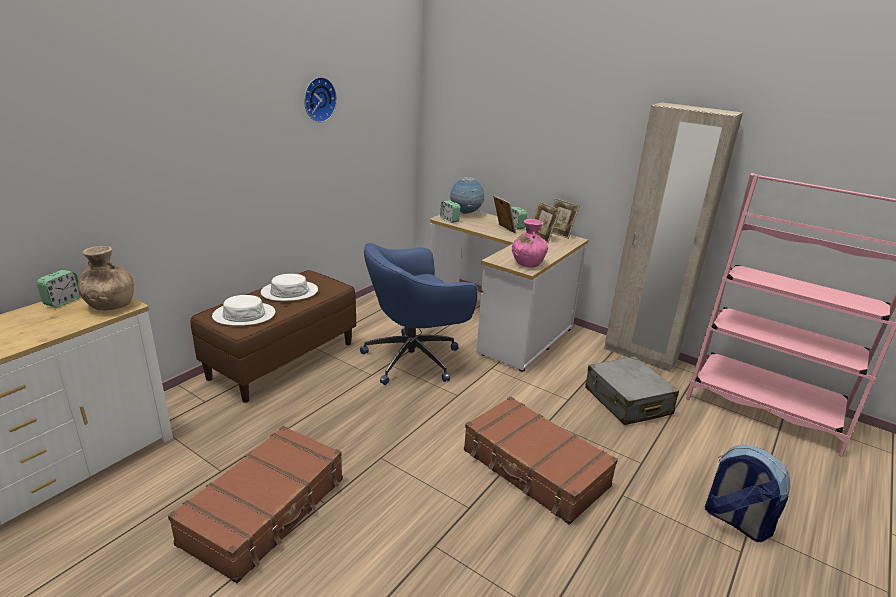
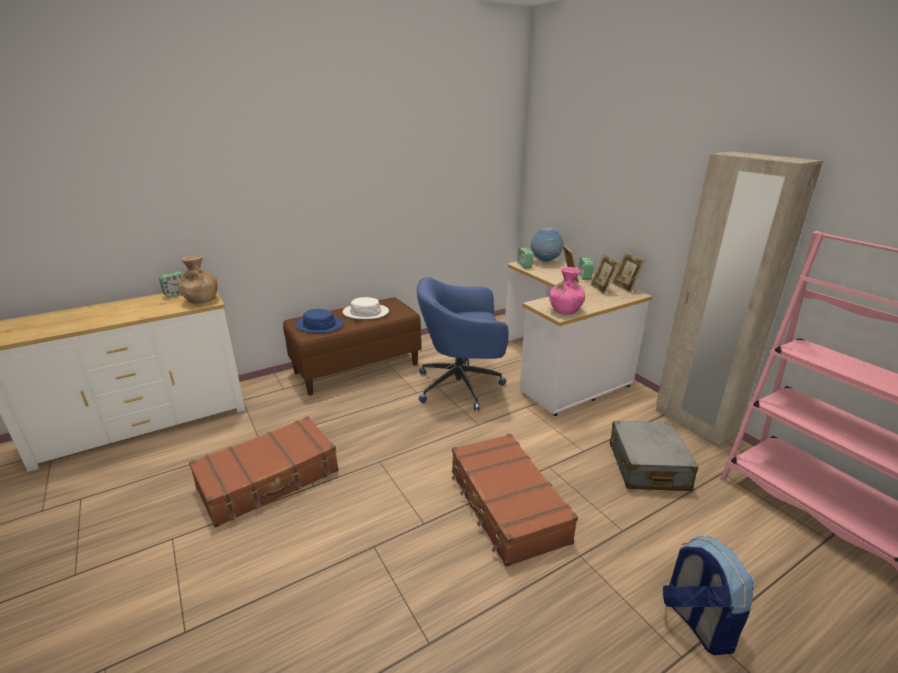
camera: 25 degrees right, 0 degrees up
(244, 315) = (319, 325): white hat -> blue hat
(318, 99) = (409, 152): wall clock -> none

